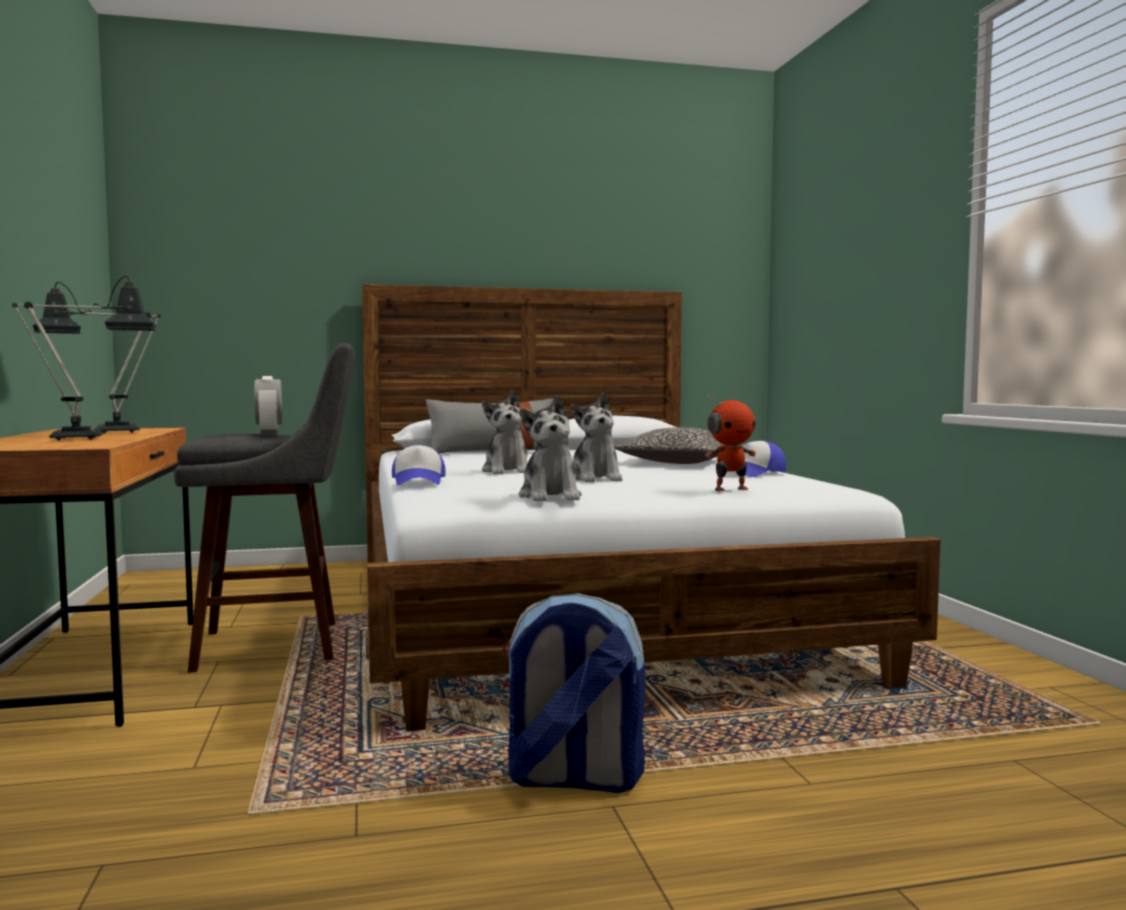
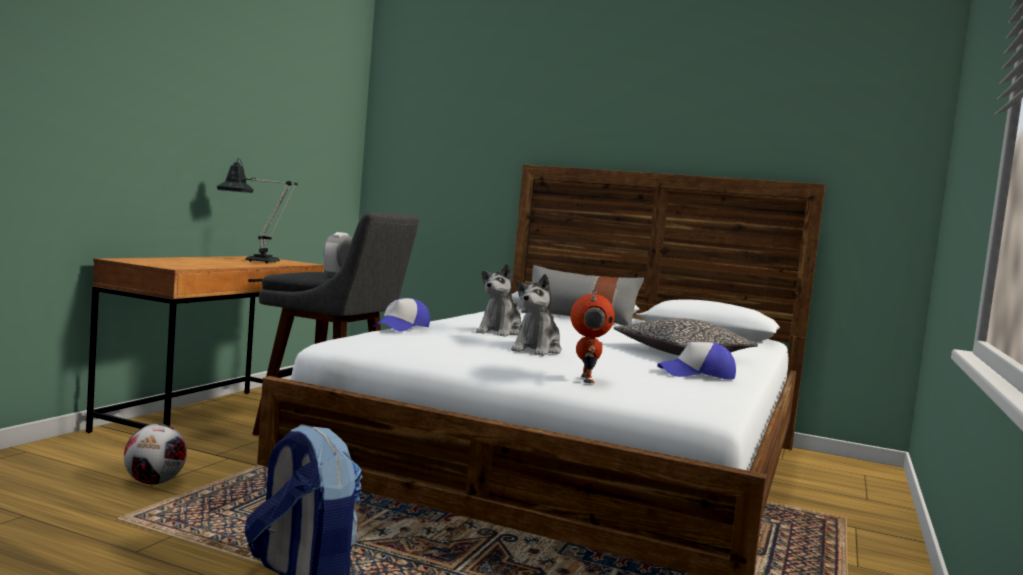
camera: 35 degrees right, 0 degrees up
(91, 438) = (218, 263): table lamp -> none
(193, 760) = (155, 482): none -> football
(551, 496) = (427, 354): plush toy -> none
(730, 489) = (585, 379): toy robot -> toy robot turned 105 degrees counterclockwise

